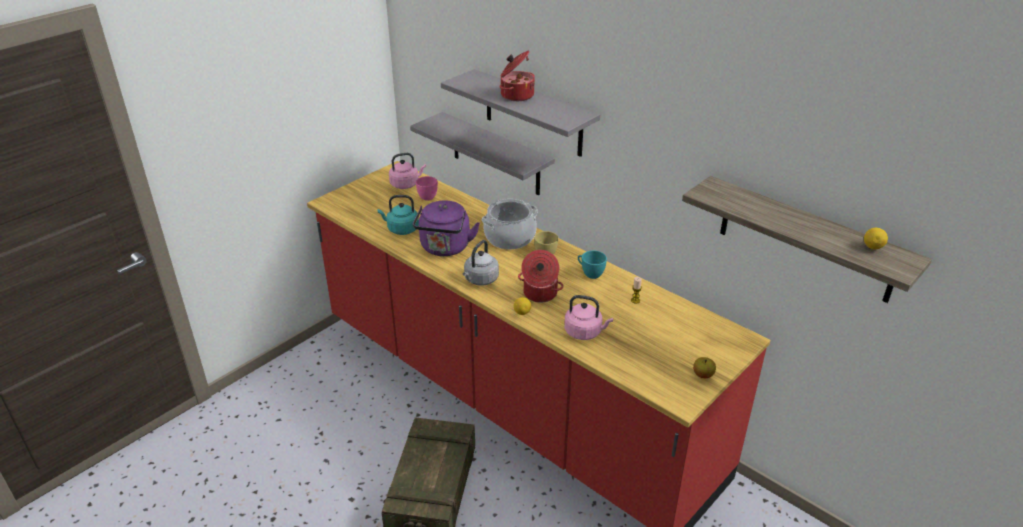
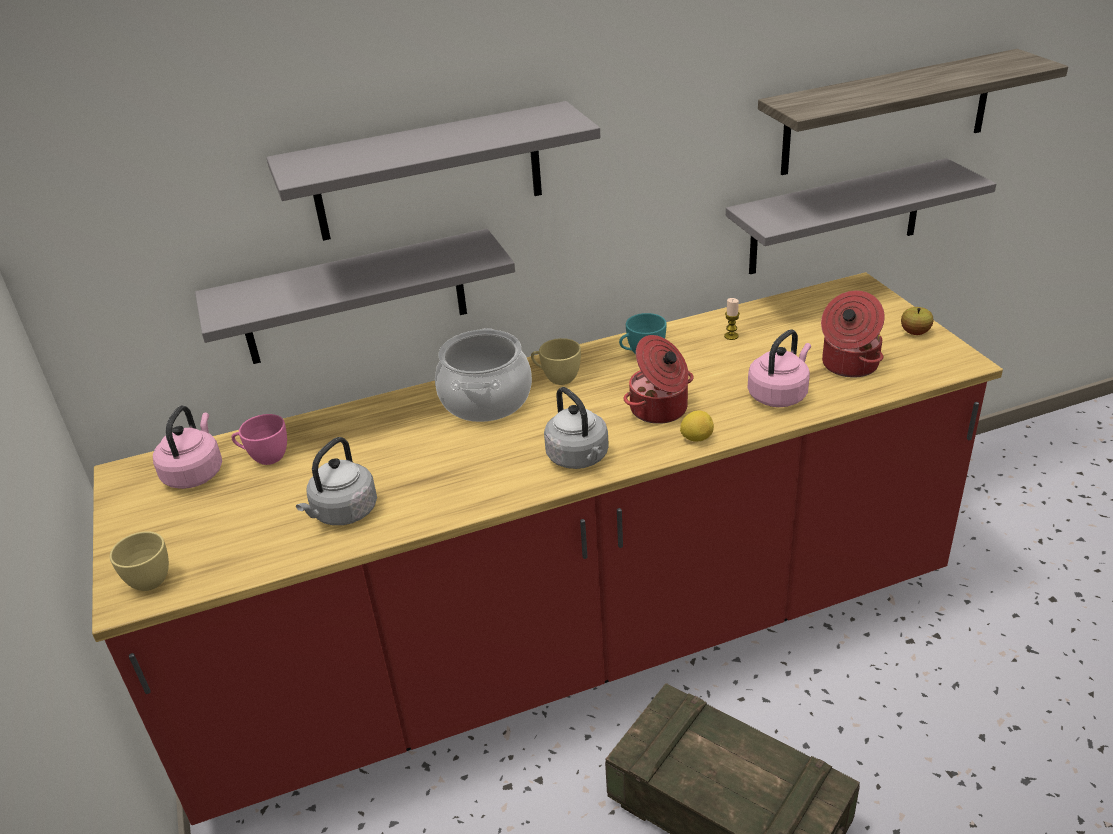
camera: 60 degrees left, 0 degrees up
(340, 201) = (149, 576): none -> yellow cup
(401, 229) = (343, 513): turquoise kettle -> grey kettle
(445, 248) = (454, 475): purple kettle -> none
(516, 95) = (424, 140): cooking pot -> cooking pot (848, 365)
(758, 287) = (835, 218): none -> grey shelf
(872, 247) = (985, 63): lemon -> none

